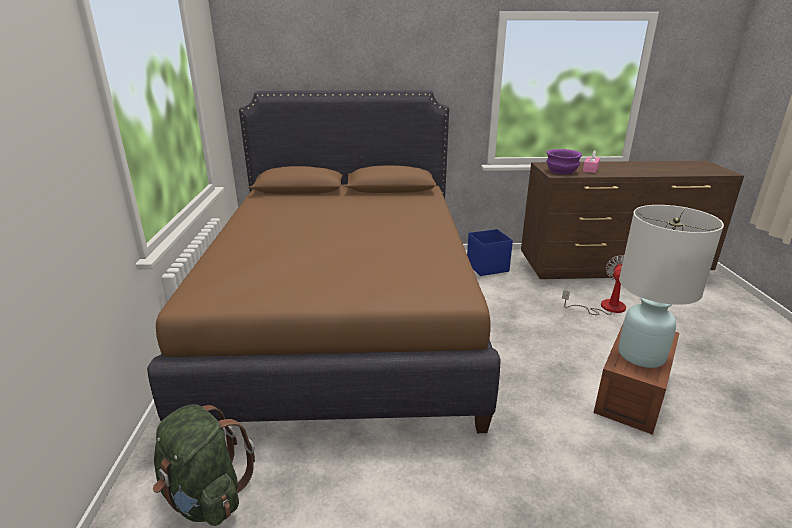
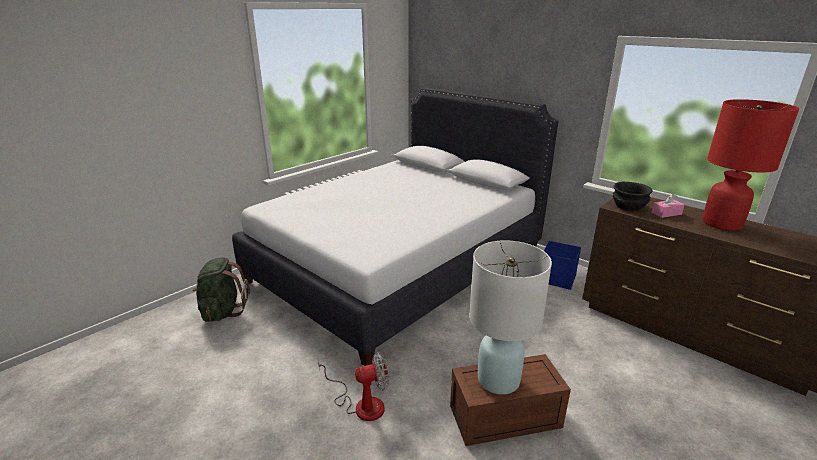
camera: 45 degrees right, 0 degrees up
(343, 319) = (398, 266): brown bed -> white bed
(562, 171) = (629, 206): purple bowl -> black bowl
(604, 307) = (607, 356): fan -> fan (361, 404)
(627, 167) = (721, 223): none -> red table lamp

